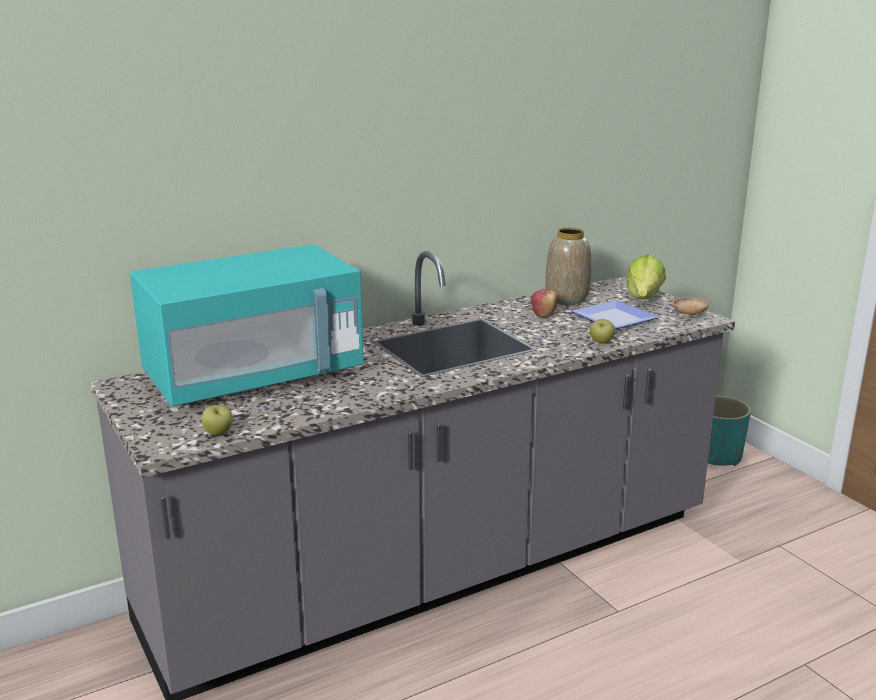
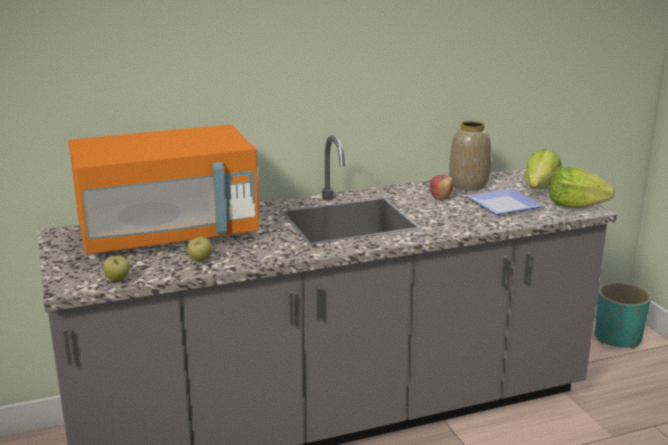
camera: 10 degrees right, 0 degrees up
(254, 377) = (169, 235): turquoise microwave -> orange microwave
(601, 342) = (482, 225): apple -> apple (200, 260)
(689, 314) = (575, 205): brown bowl -> lettuce

